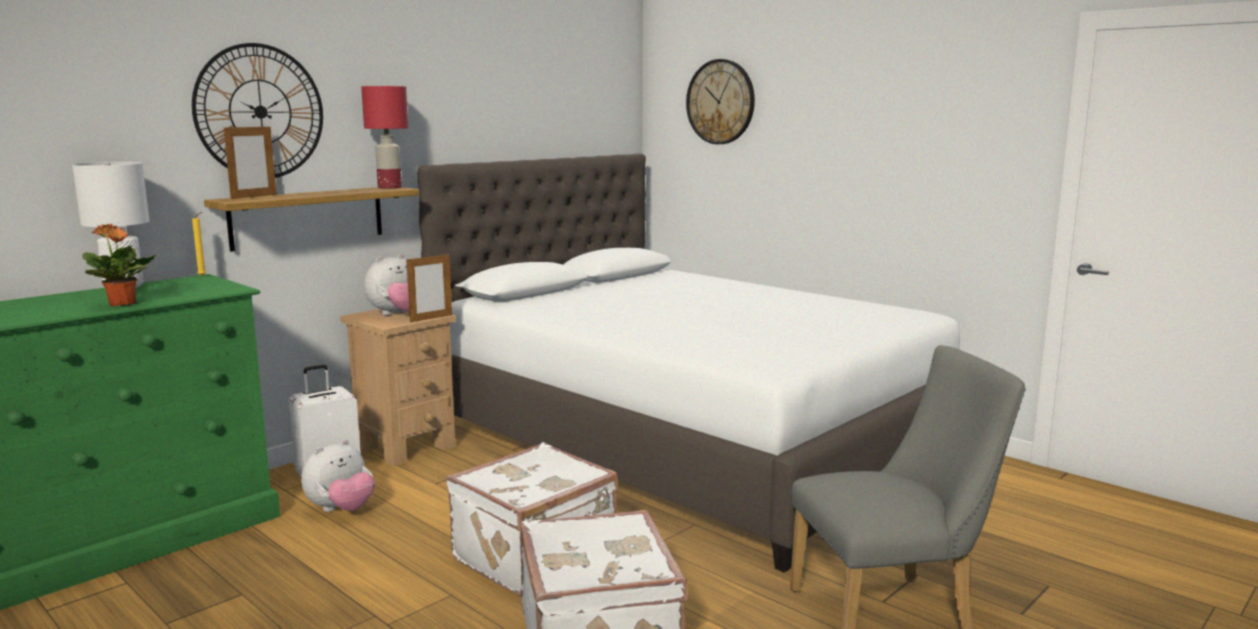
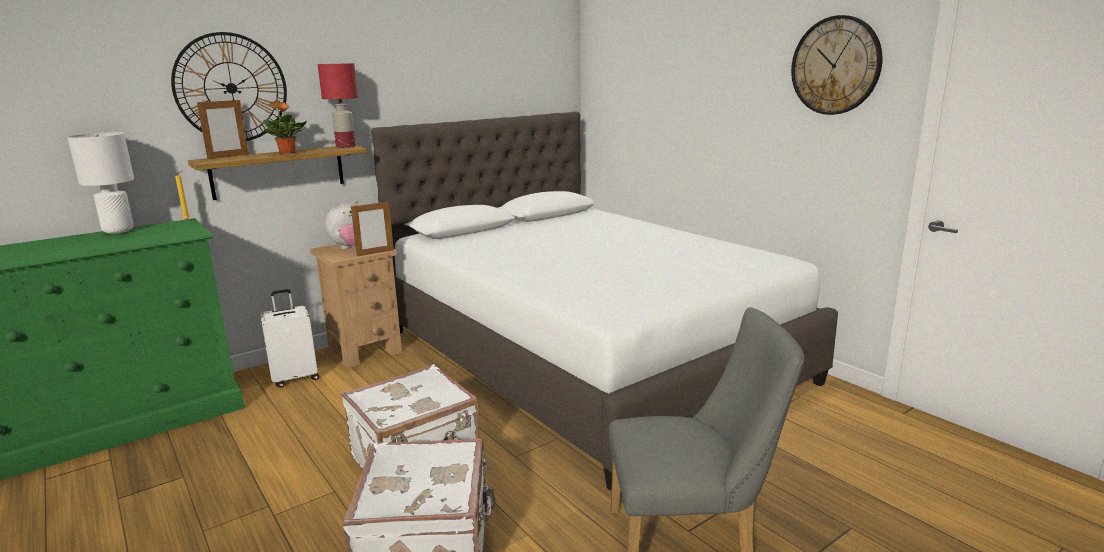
camera: 10 degrees right, 5 degrees up
(122, 304) = (100, 247): potted plant -> potted plant (287, 153)
(341, 510) = (291, 405): plush toy -> none
(720, 102) = (637, 67): wall clock -> wall clock (835, 65)

